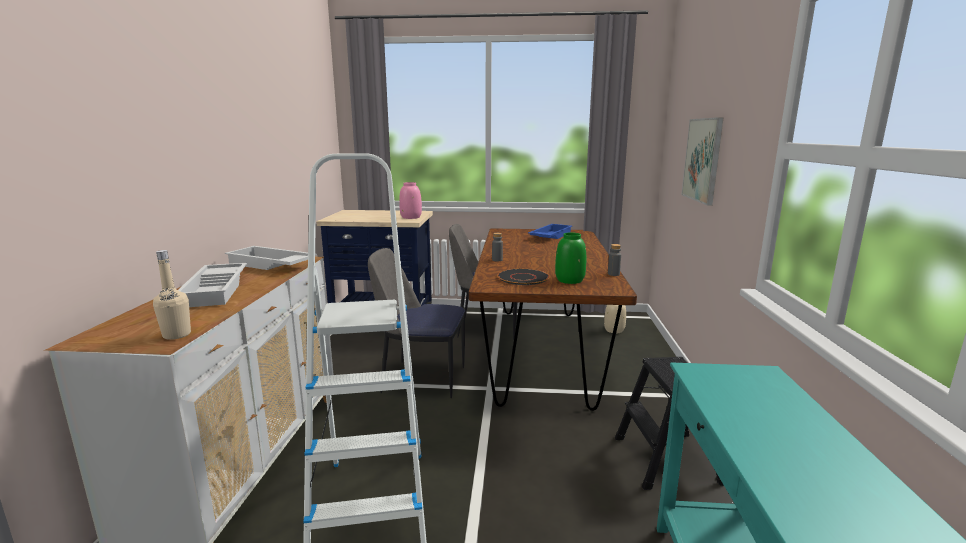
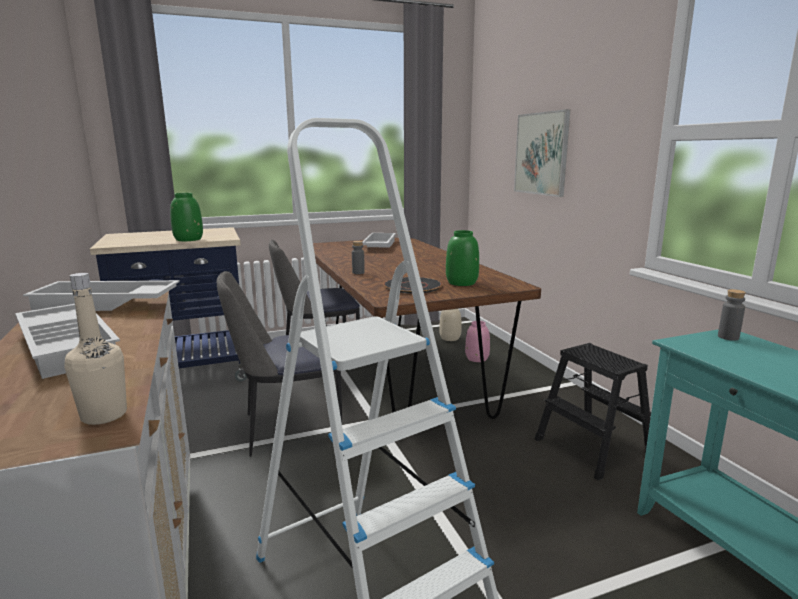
camera: 25 degrees left, 0 degrees up
(384, 219) = (188, 239): none -> green vase
(411, 217) = (220, 235): pink vase -> pink vase (477, 358)
(550, 236) = (378, 245): blue tray -> white tray
(613, 274) = (492, 272): grey bottle -> grey bottle (728, 337)

